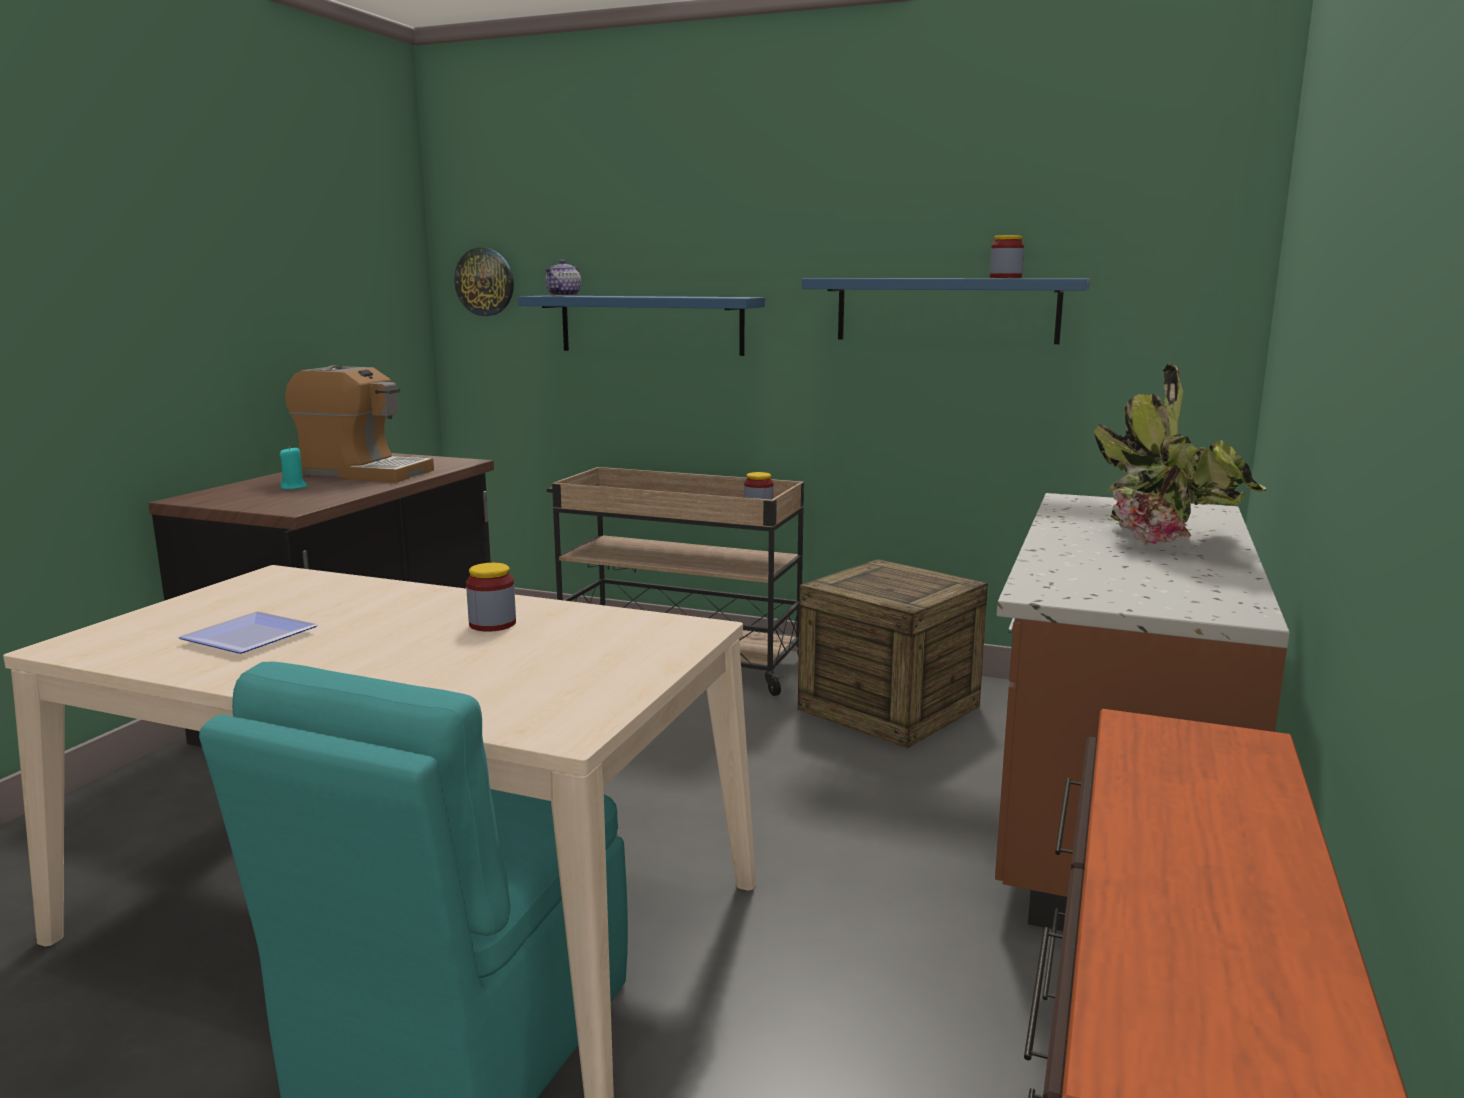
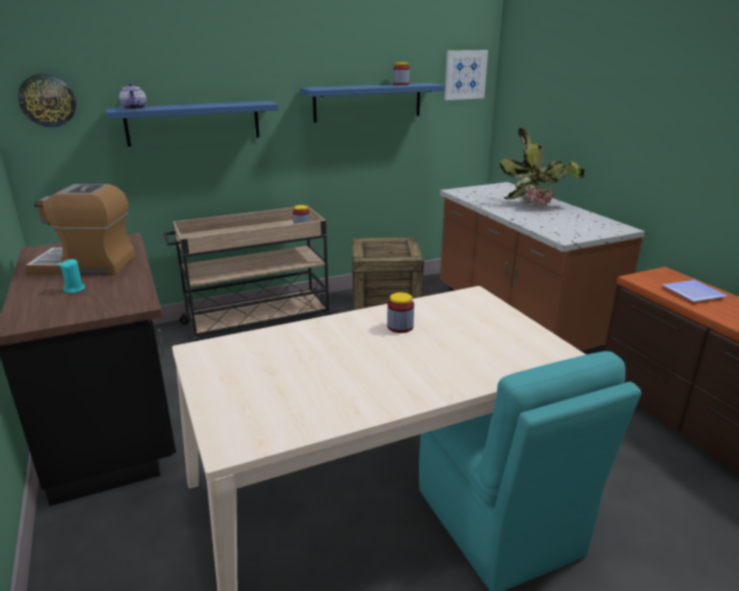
camera: 45 degrees left, 10 degrees up
(250, 636) = (315, 386): plate -> plate (690, 292)
(363, 473) = (86, 265): coffee machine -> coffee machine turned 150 degrees counterclockwise
(1182, 264) = (465, 74): none -> picture

